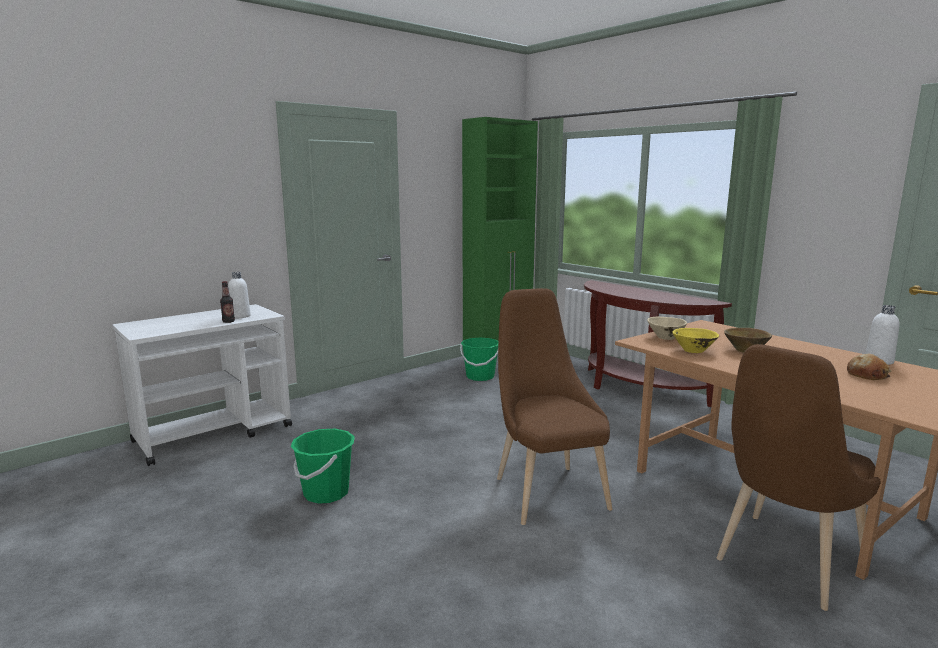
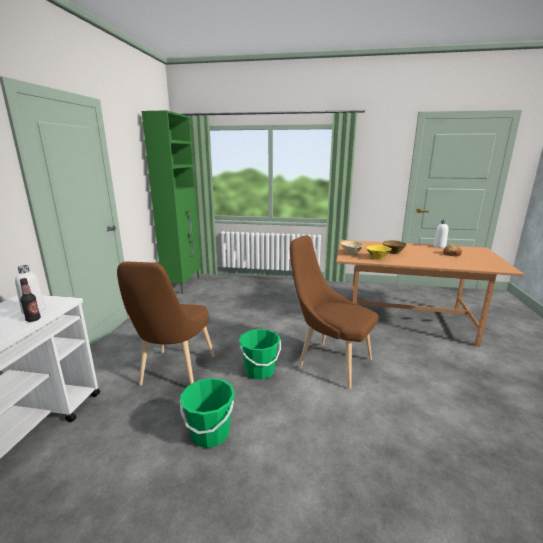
camera: 40 degrees left, 5 degrees up
(480, 376) = (193, 303): green bucket -> green bucket (260, 371)
(635, 390) = (287, 286): brown console table -> none
(784, 564) = (455, 353): brown chair -> brown chair (175, 373)

